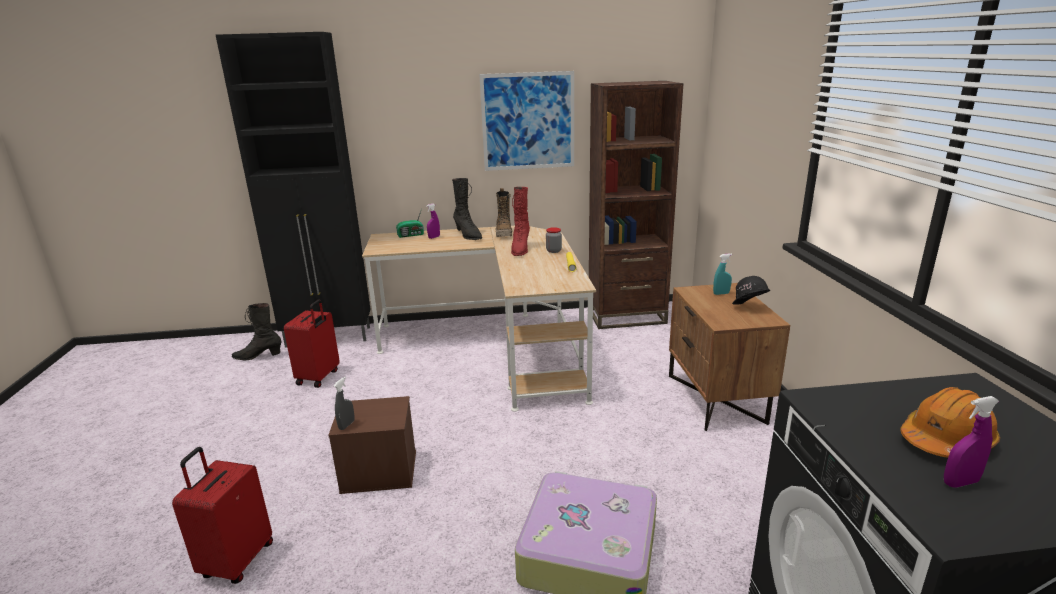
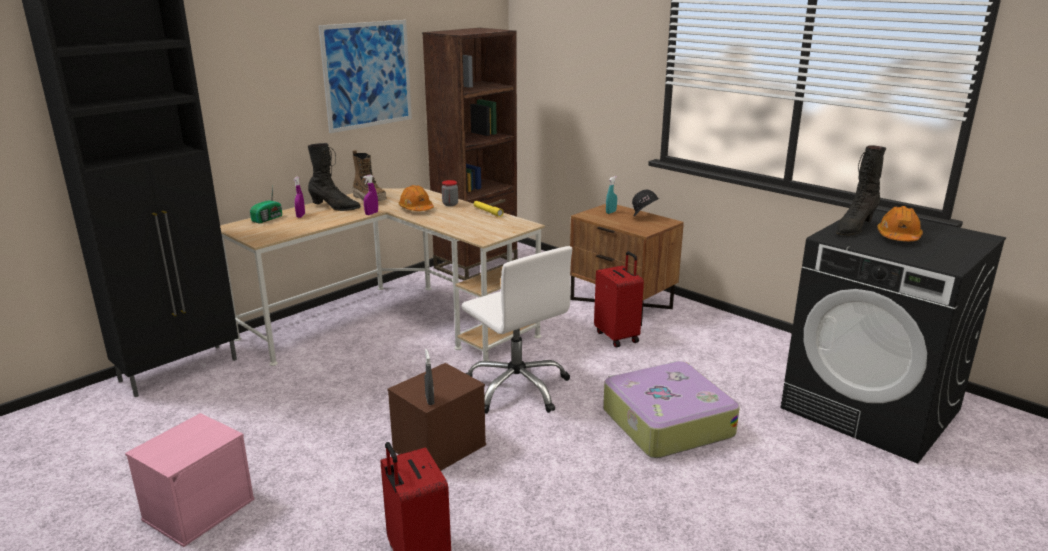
camera: 40 degrees left, 0 degrees up
(203, 442) = (199, 508): none -> pink storage box
(258, 356) = (113, 417): black boot -> black boot (854, 228)
(319, 377) = (239, 407): red suitcase -> red suitcase (617, 337)
(506, 445) = (517, 388): none -> white office chair
(520, 249) = (416, 209): red boot -> orange hard hat
(960, 482) = (927, 250): purple spray bottle -> purple spray bottle (371, 213)

